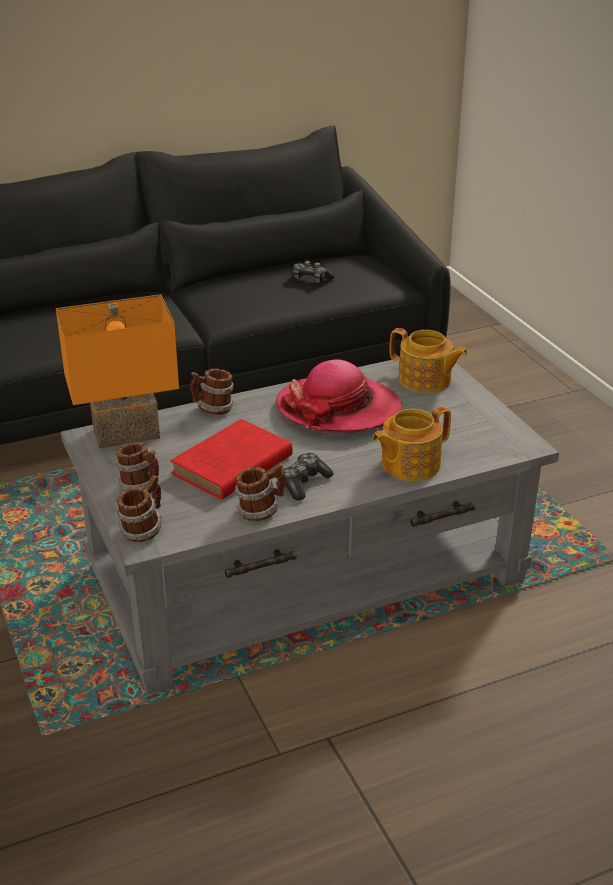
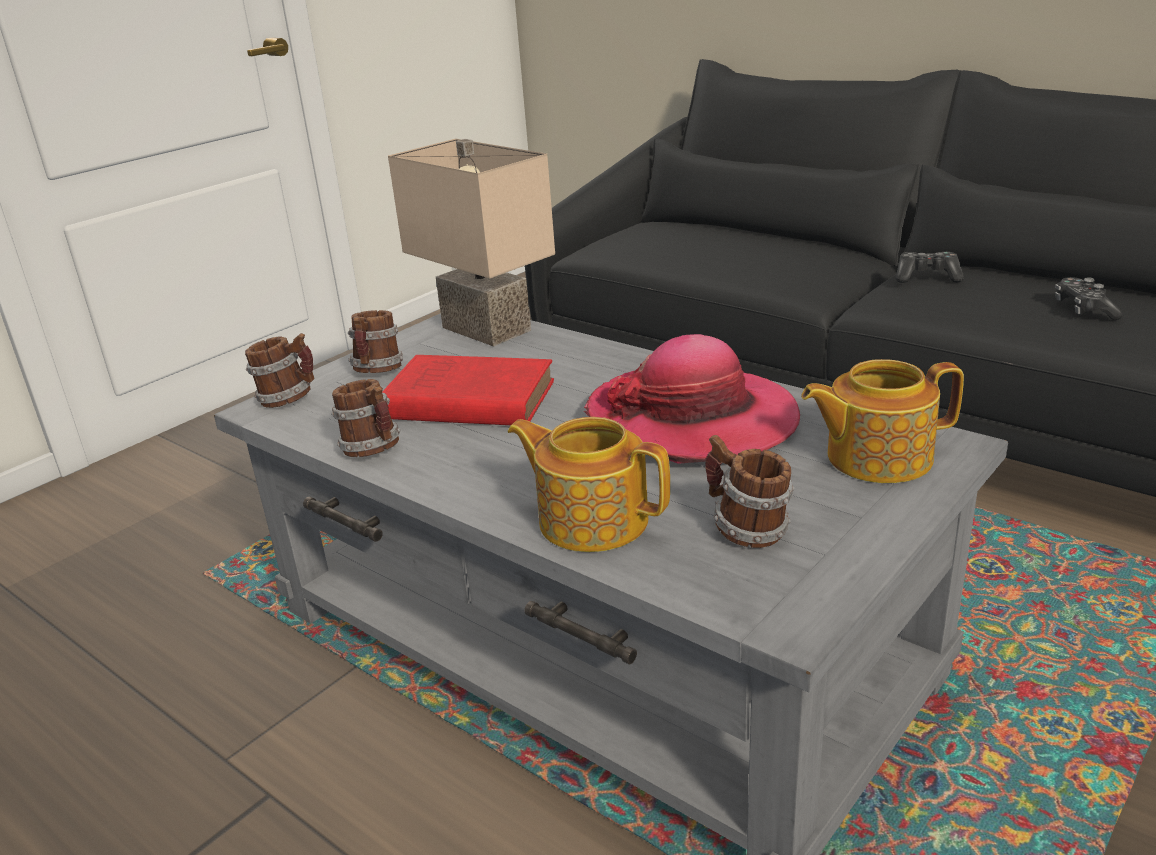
camera: 65 degrees right, 5 degrees down
(126, 435) = (482, 330): orange table lamp -> beige table lamp
(213, 410) = (591, 351): mug -> mug (746, 530)
(303, 483) = (465, 456): game controller -> game controller (927, 277)
(425, 380) = (876, 457): teapot -> teapot turned 75 degrees clockwise

